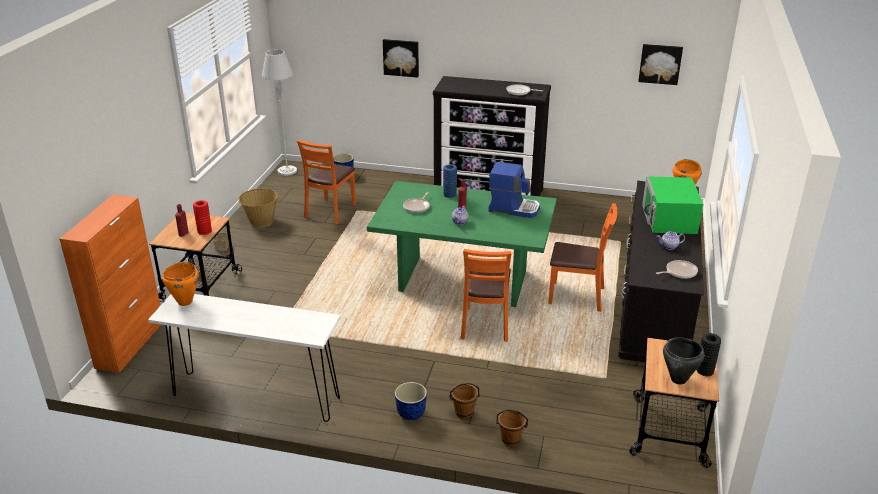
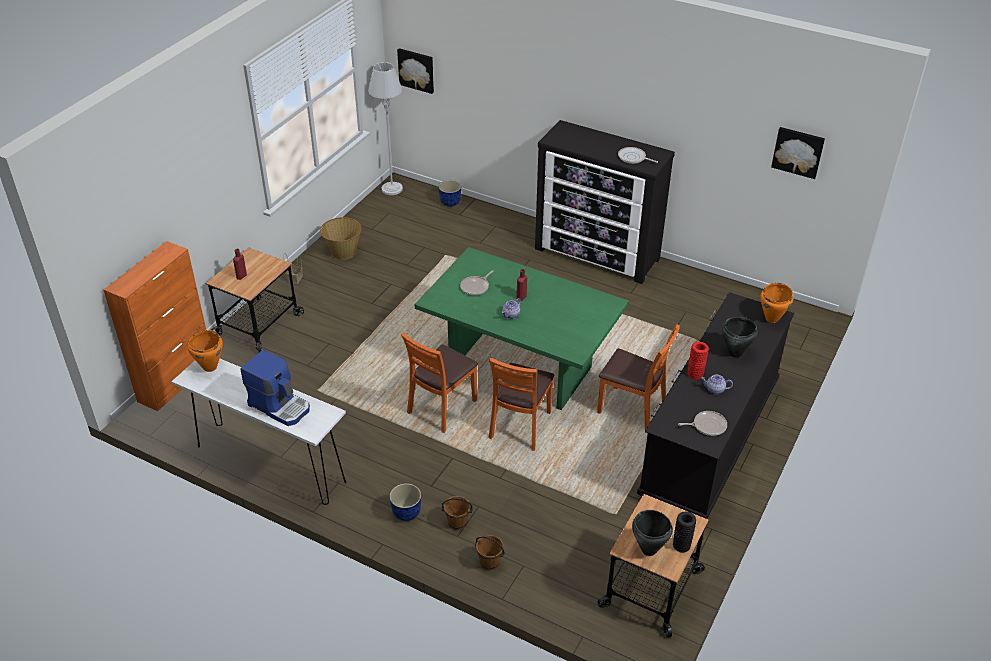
camera: 15 degrees right, 10 degrees up
(204, 231) = (262, 277): red vase -> red vase (695, 374)
(330, 211) = (417, 251): orange chair -> orange chair (442, 407)
(401, 57) = (517, 91): picture -> picture (416, 70)
(449, 194) = (517, 276): blue vase -> none
(514, 208) = (576, 306): coffee machine -> coffee machine (280, 406)
(669, 219) = (735, 353): green microwave -> black cooking pot

